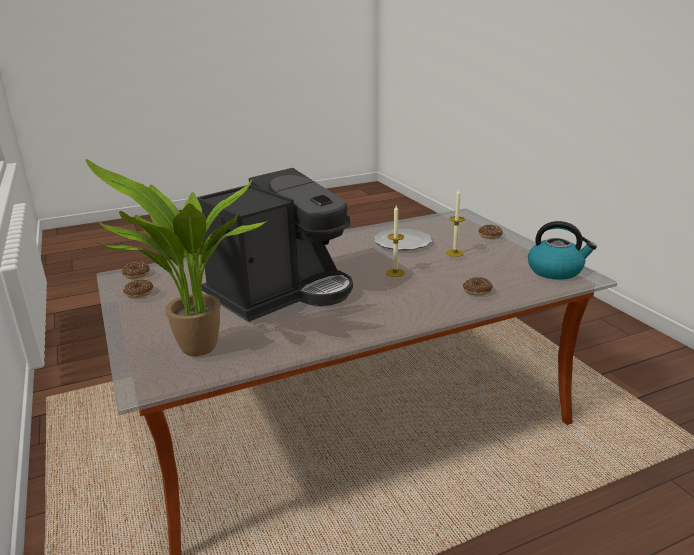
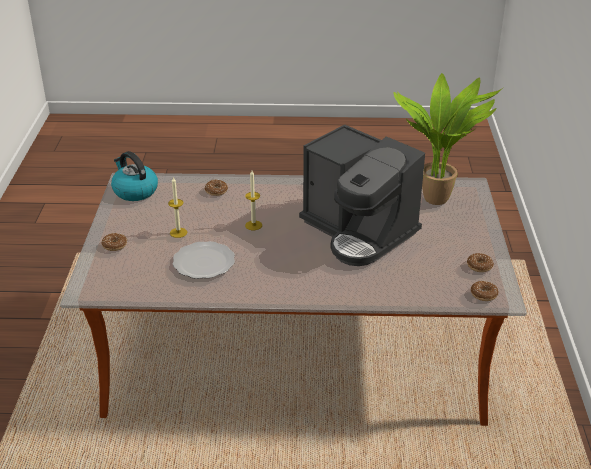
camera: 155 degrees left, 10 degrees up
(281, 292) = (359, 232): coffee machine -> coffee machine turned 120 degrees counterclockwise

